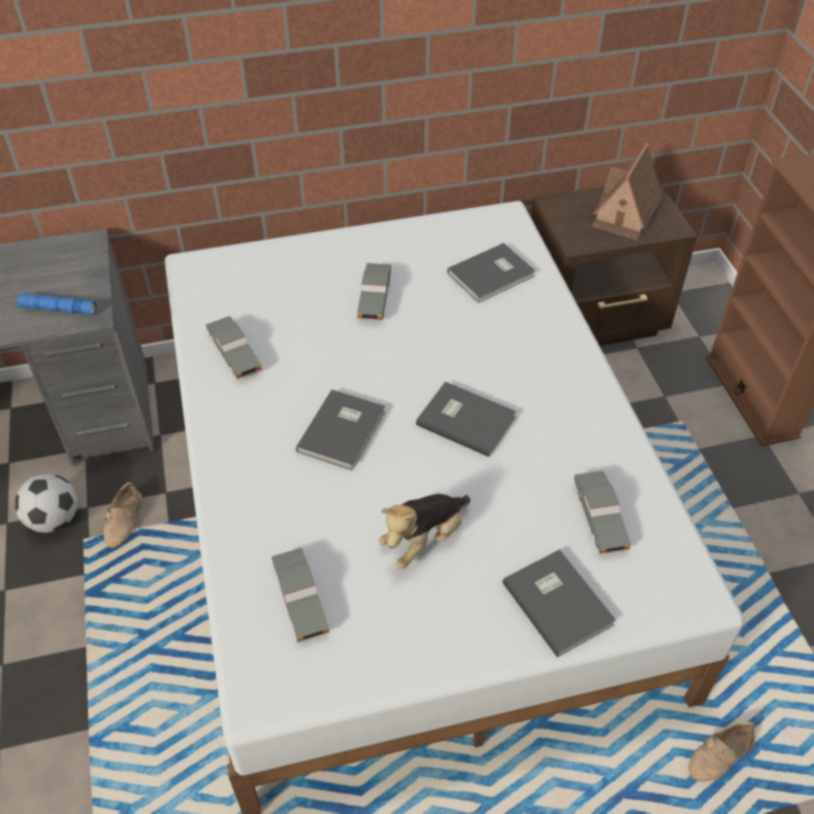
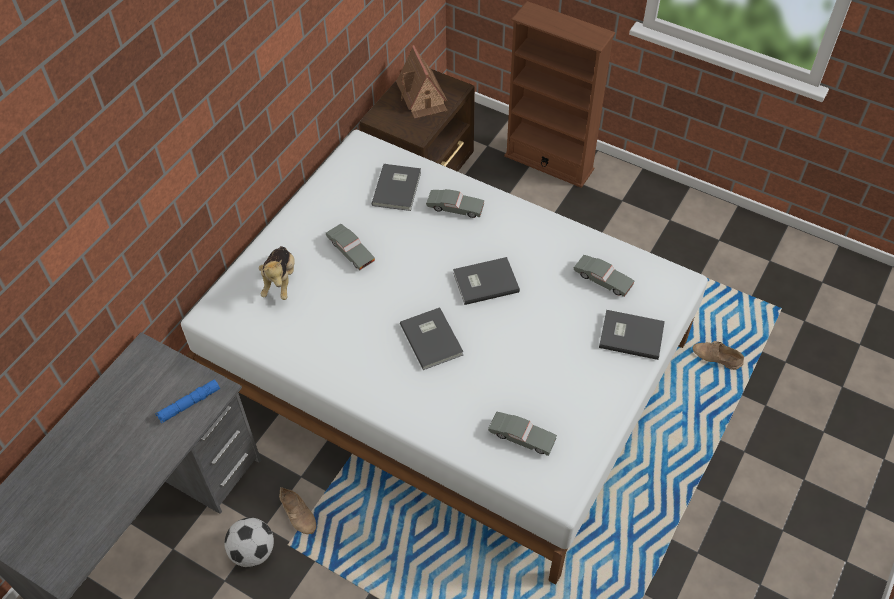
camera: 45 degrees left, 5 degrees up
(234, 354) = (314, 347): grey toy car -> grey toy car (455, 208)
(424, 539) = (540, 358): plush toy -> plush toy (280, 281)
(721, 757) = (716, 358): beige shoe -> beige shoe turned 105 degrees clockwise

